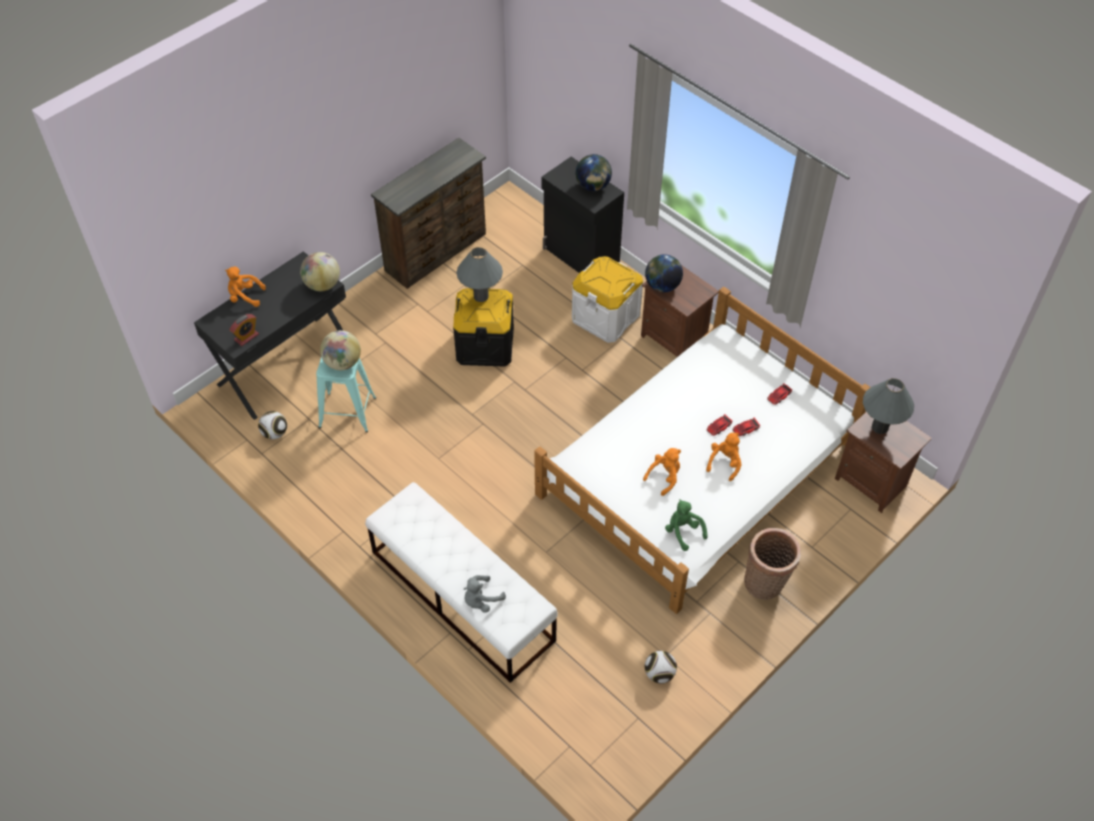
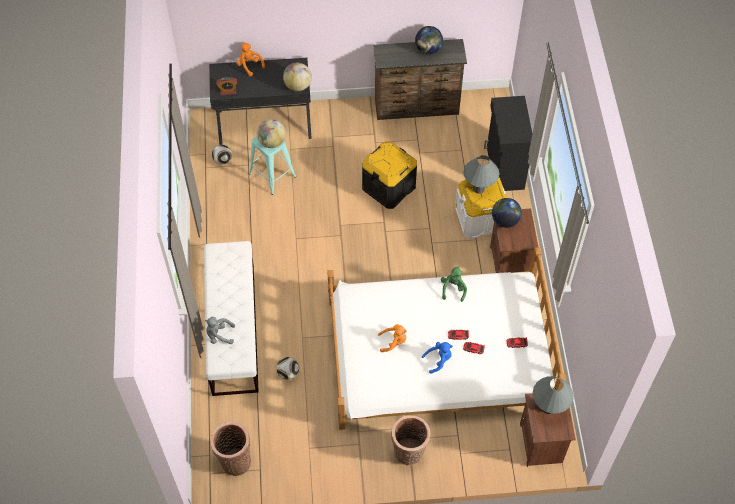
camera: 40 degrees right, 5 degrees up
(481, 296) = (394, 153): grey table lamp -> grey table lamp (479, 189)
(593, 186) = (517, 125): globe -> globe (428, 49)
(602, 729) = (235, 460): none -> basket
(659, 674) = (295, 455): football -> football (288, 373)
(683, 531) = (371, 382): green plush toy -> green plush toy (453, 289)
(725, 463) = (438, 360): orange plush toy -> blue plush toy

